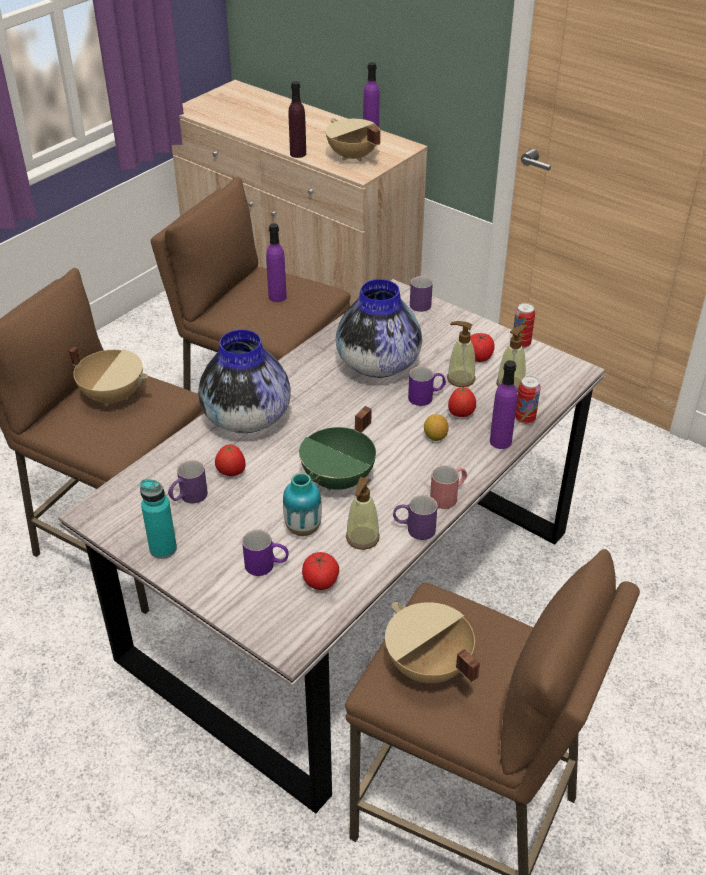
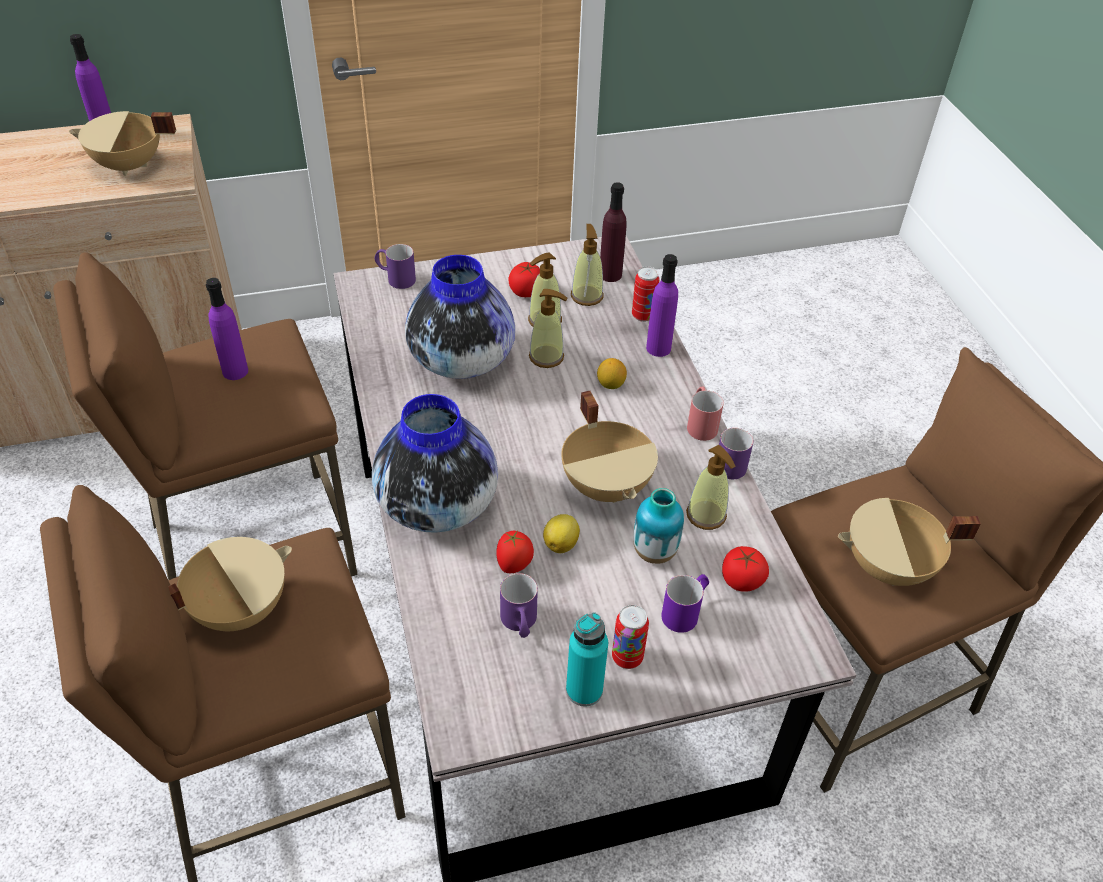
camera: 55 degrees left, 5 degrees up
(268, 484) = (561, 543): none -> lemon
(298, 154) = (58, 196): purple bottle -> purple bottle (610, 274)
(339, 480) = (607, 485): green cooking pot -> beige cooking pot
(426, 397) = (546, 357): purple mug -> soap dispenser
(461, 414) = (596, 350): tomato -> none
(521, 343) = (537, 256): can -> can (627, 657)

